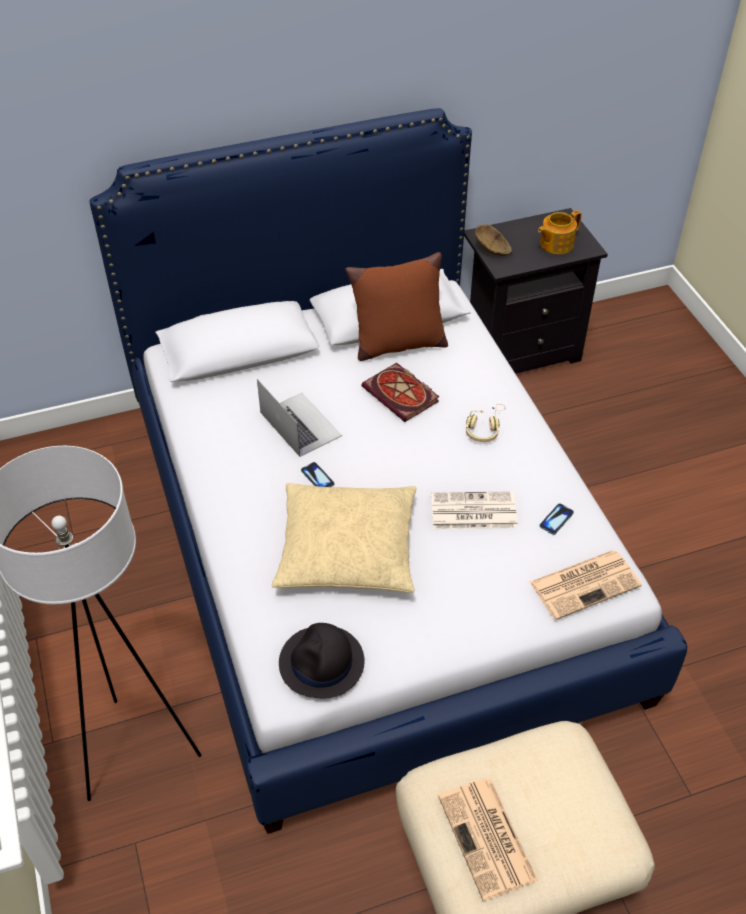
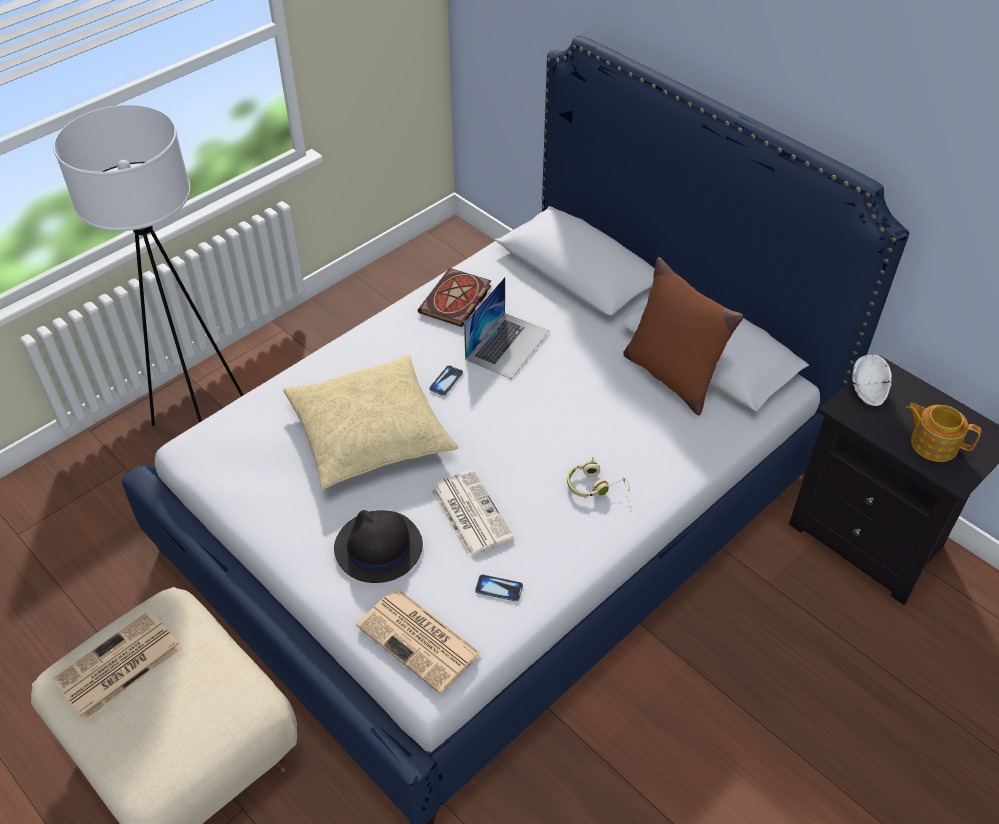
camera: 65 degrees right, 0 degrees up
(322, 663) = (229, 461): black hat -> black hat (378, 547)
(402, 395) = (599, 404): book -> book (456, 301)
(492, 250) = (867, 390): brown bowl -> white bowl

